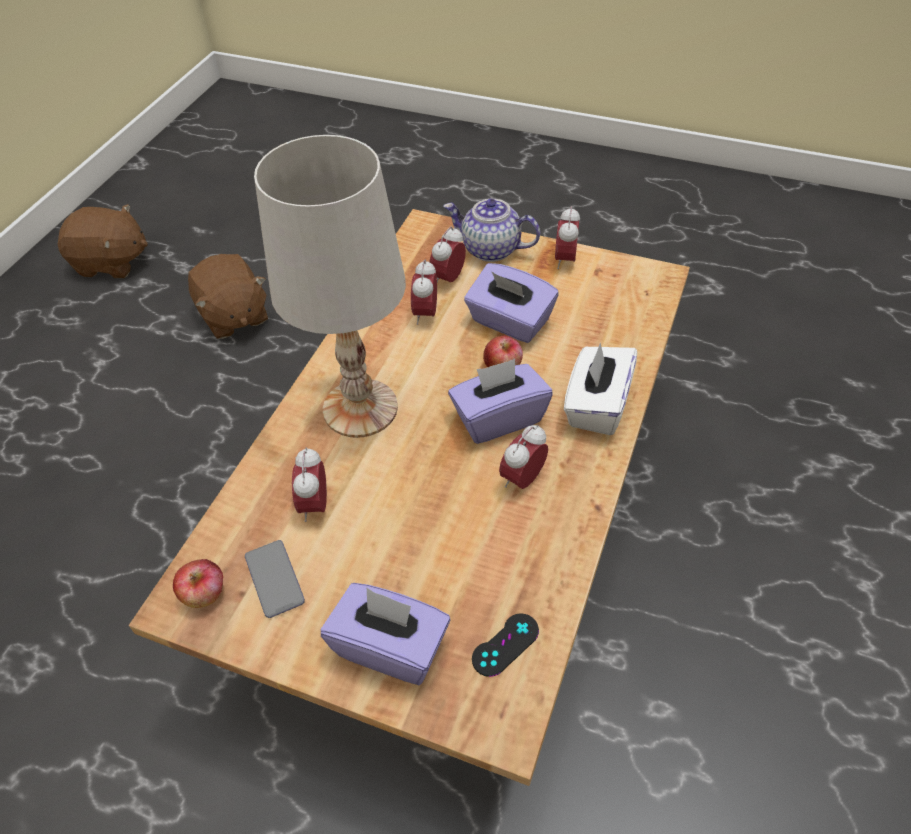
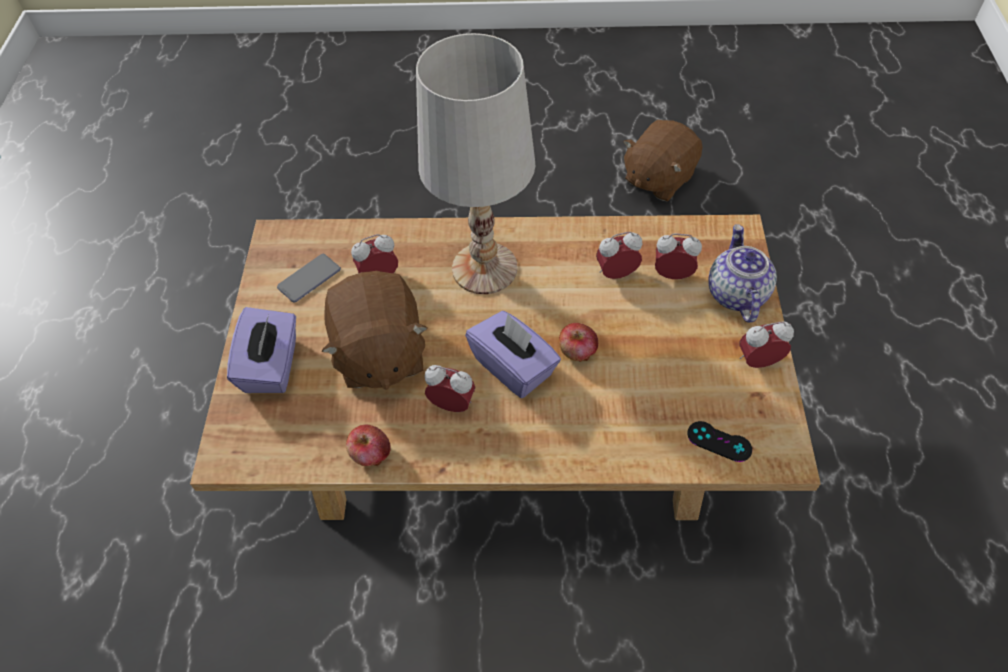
camera: 70 degrees right, 5 degrees up
(112, 263) = (670, 77): brown plush toy -> brown plush toy (379, 353)
(205, 594) = (287, 246): apple -> apple (371, 454)
(505, 644) = (291, 437): black game controller -> black game controller (719, 441)
(509, 322) = (639, 340): purple tissue box -> none
(596, 406) = (561, 440): white tissue box -> none

